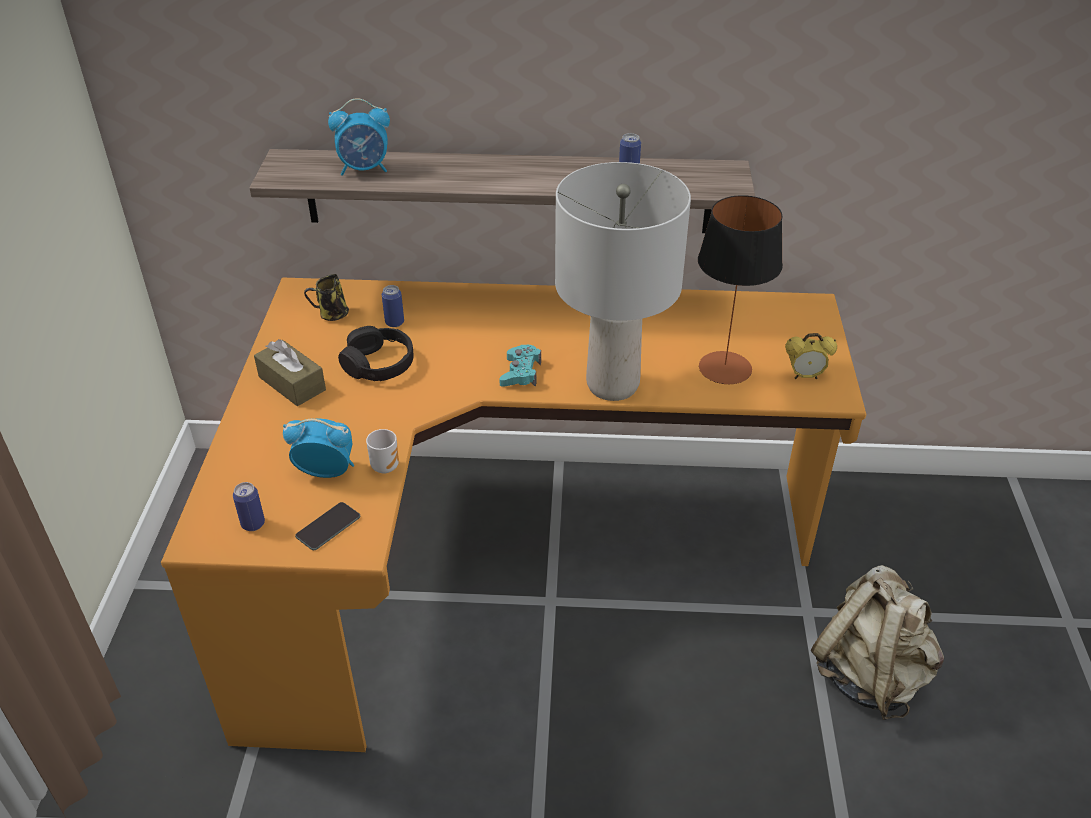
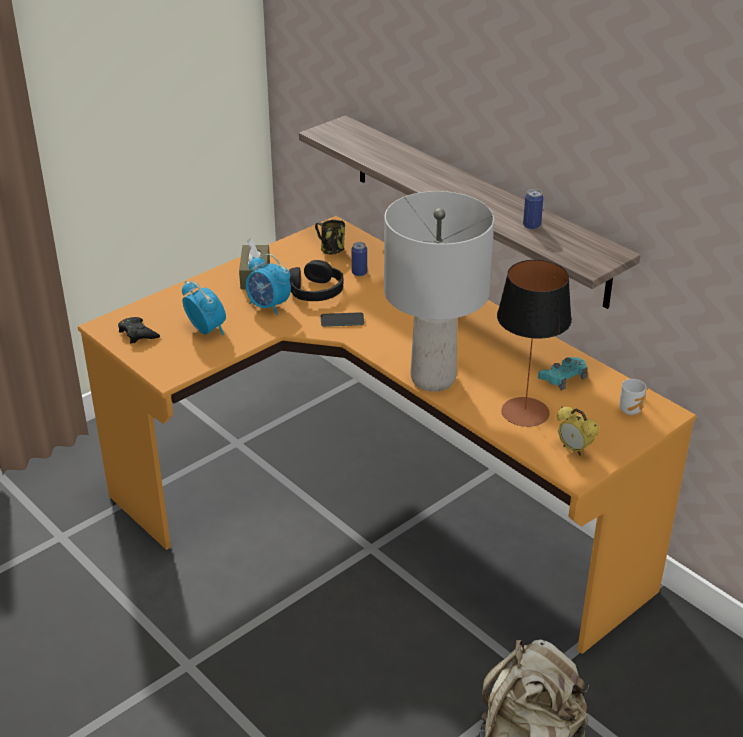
camera: 45 degrees right, 5 degrees down
(253, 524) = (138, 334): can -> black game controller
(328, 527) = (168, 357): phone -> phone (342, 320)
(364, 169) = (376, 149): alarm clock -> alarm clock (268, 306)
(385, 466) = (238, 345): mug -> mug (631, 410)
(520, 373) = (388, 340): turquoise game controller -> turquoise game controller (562, 377)

